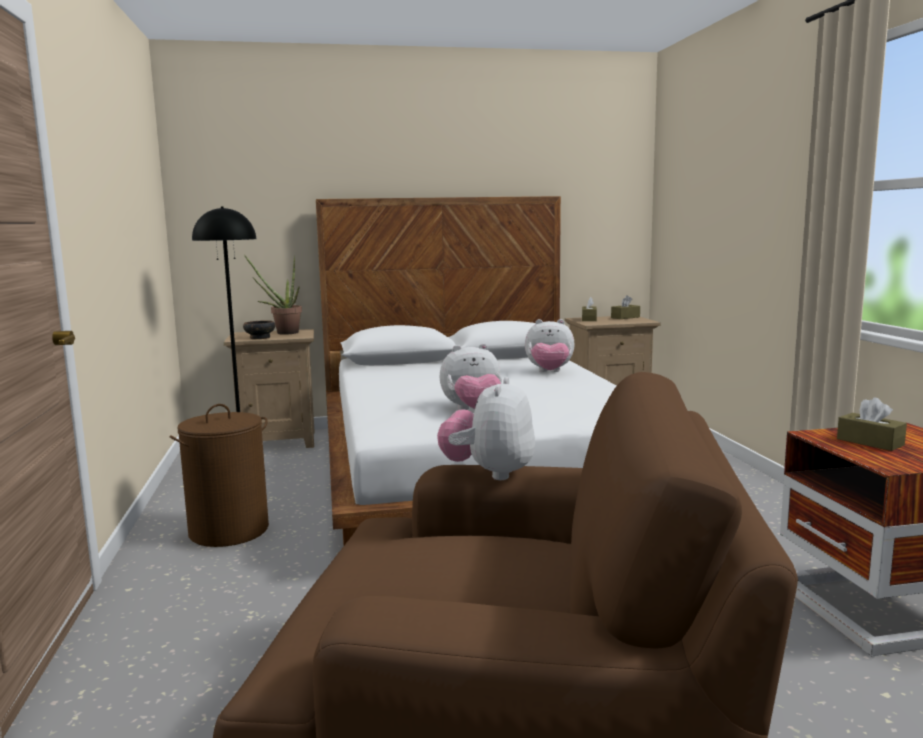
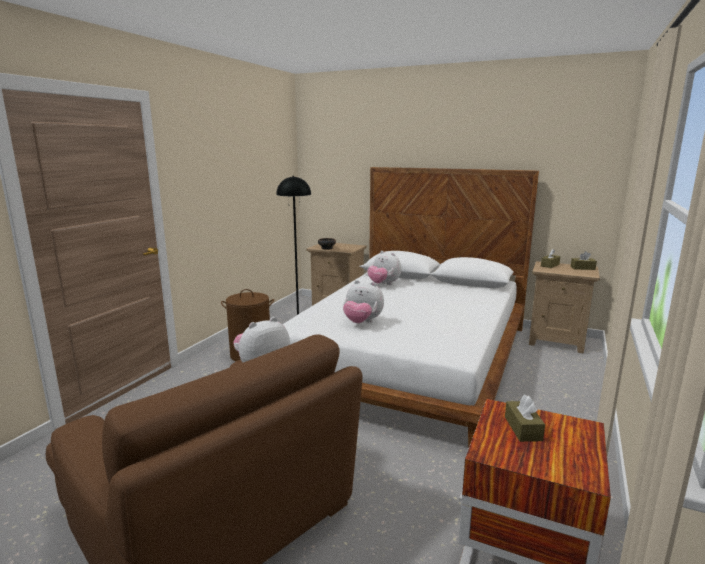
camera: 35 degrees right, 5 degrees up
(282, 333) = (344, 246): potted plant -> none
(549, 372) = (468, 303): plush toy -> plush toy (384, 284)

